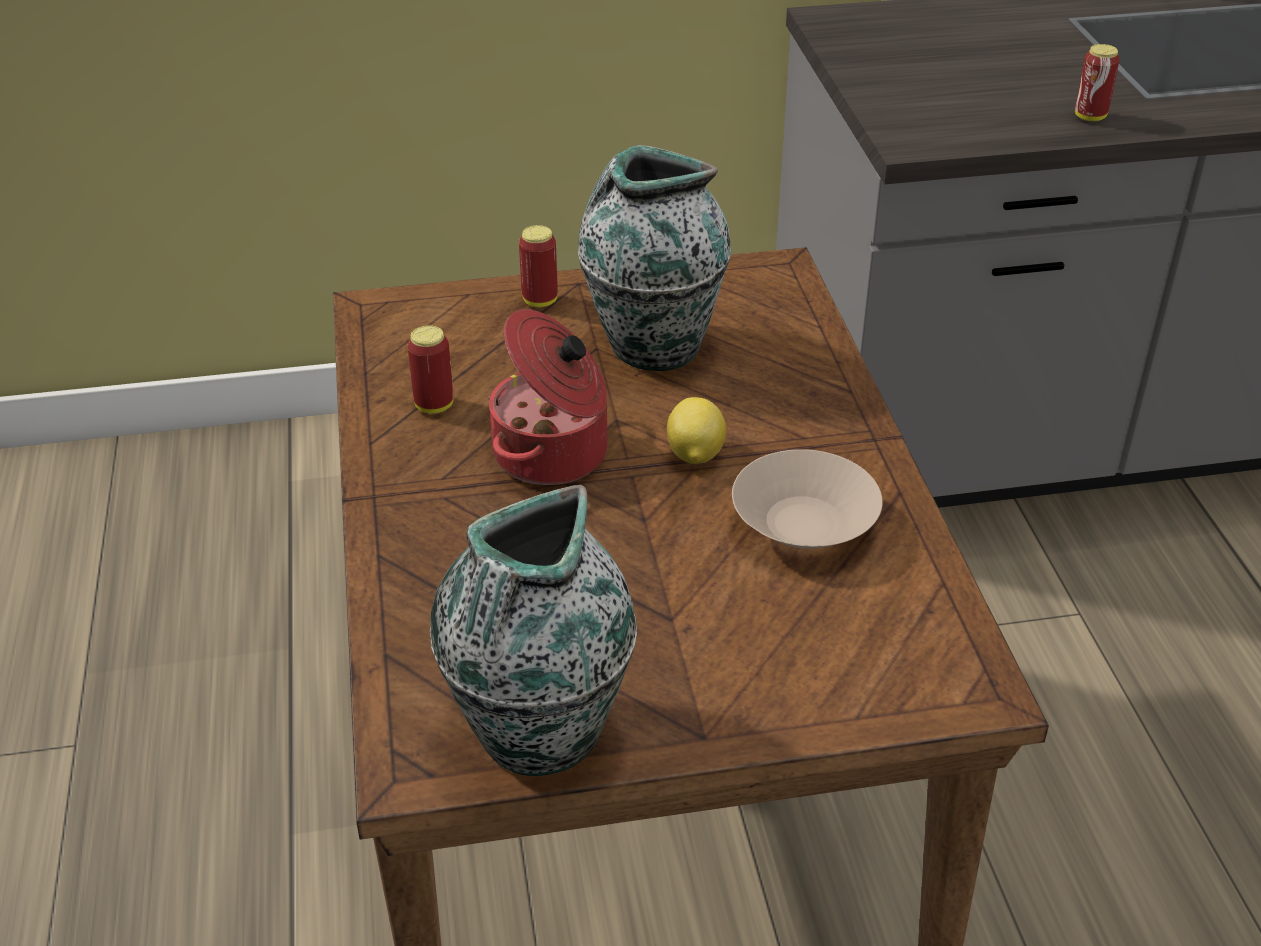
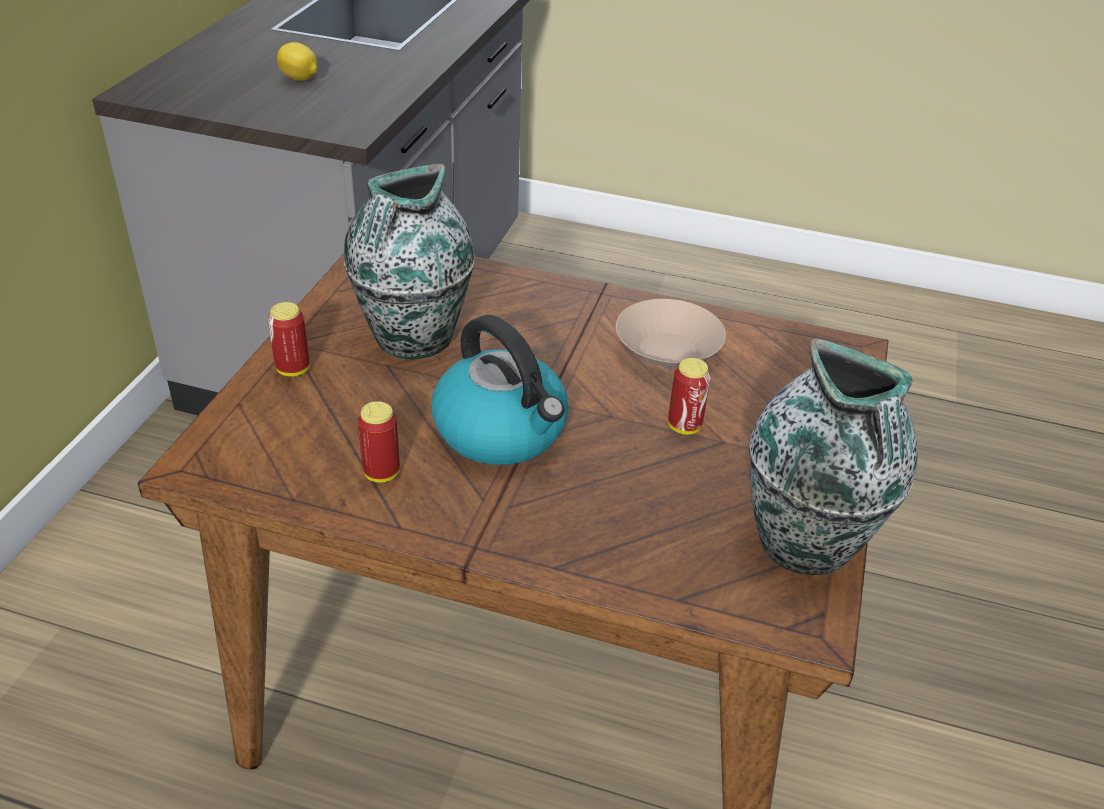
camera: 65 degrees left, 0 degrees up
(554, 454) = (502, 431): cooking pot -> kettle
(694, 455) = (558, 368): lemon -> lemon (300, 79)
(1090, 117) = (398, 71): can -> can (684, 426)

